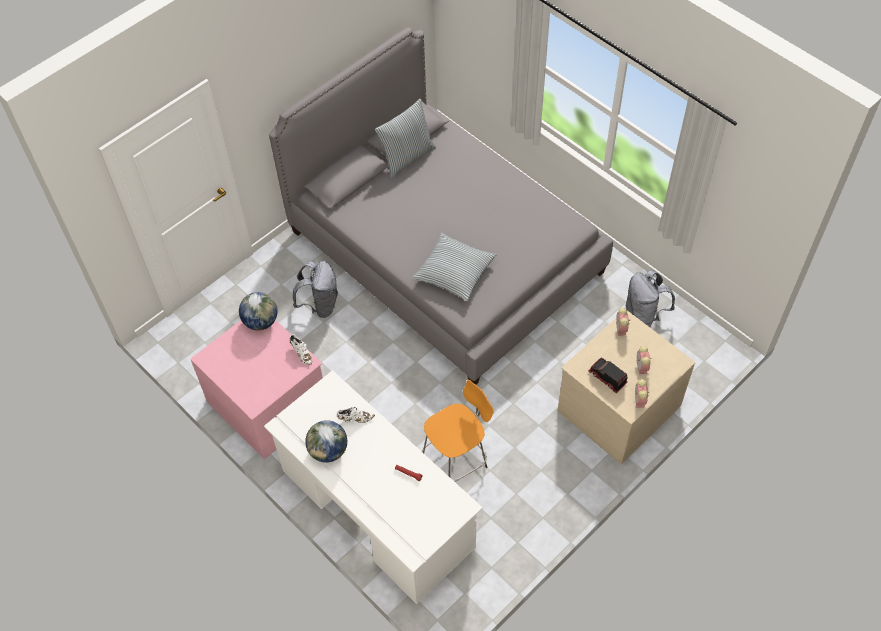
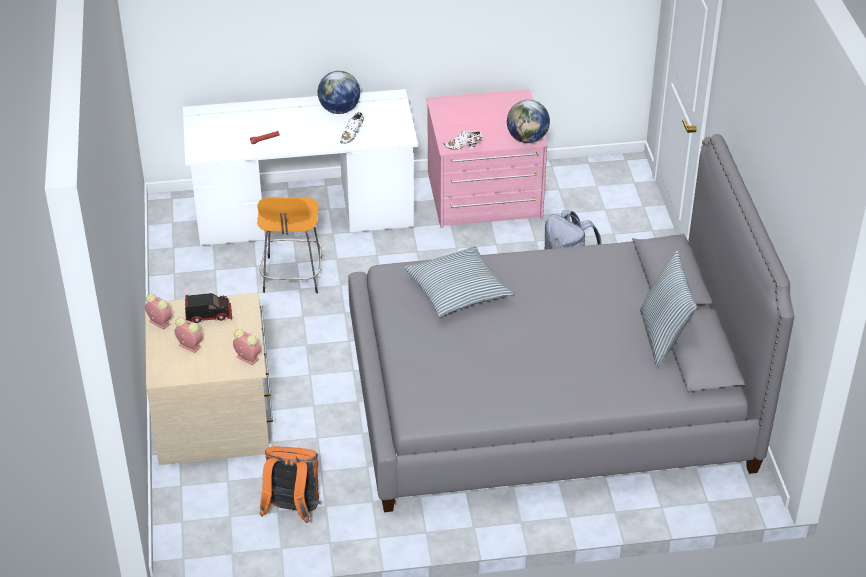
camera: 125 degrees right, 15 degrees down
(644, 314) = (292, 510): grey backpack -> orange backpack

